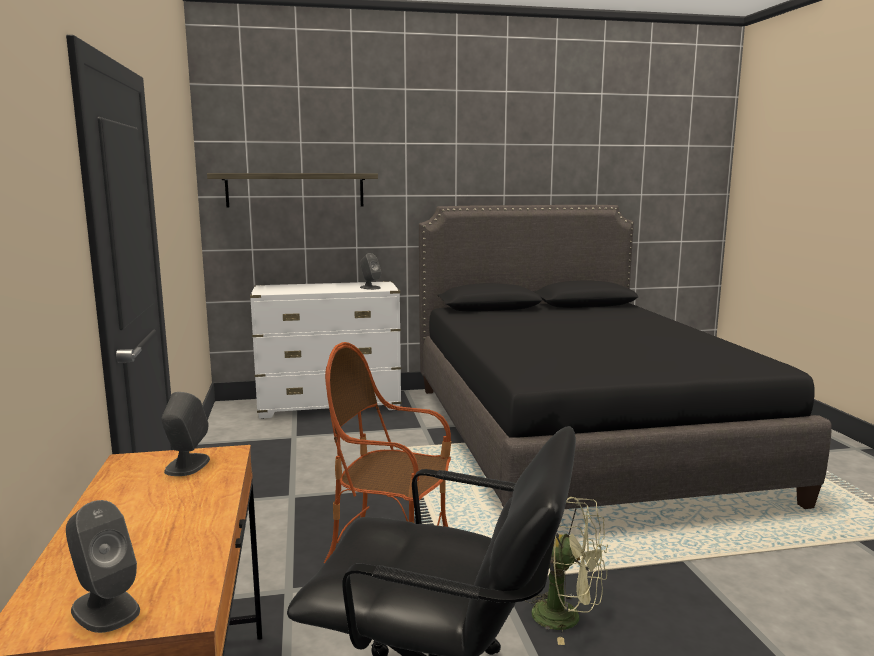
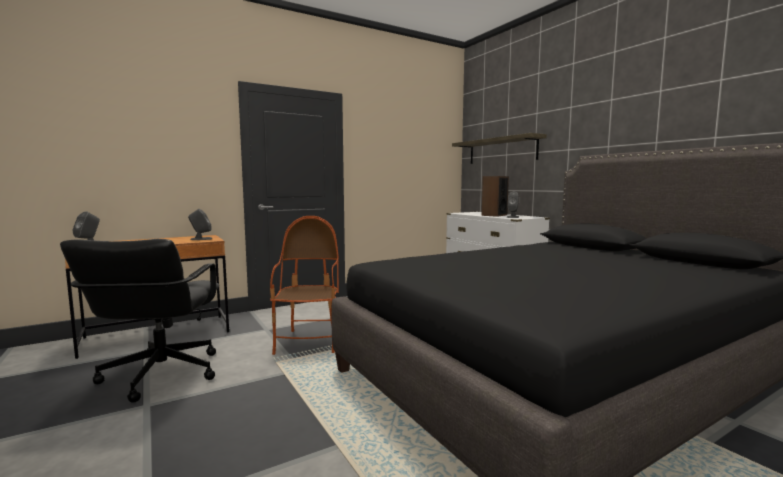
camera: 70 degrees right, 5 degrees down
(331, 288) = (494, 215): none -> speaker
(567, 618) = (244, 398): green fan -> none

